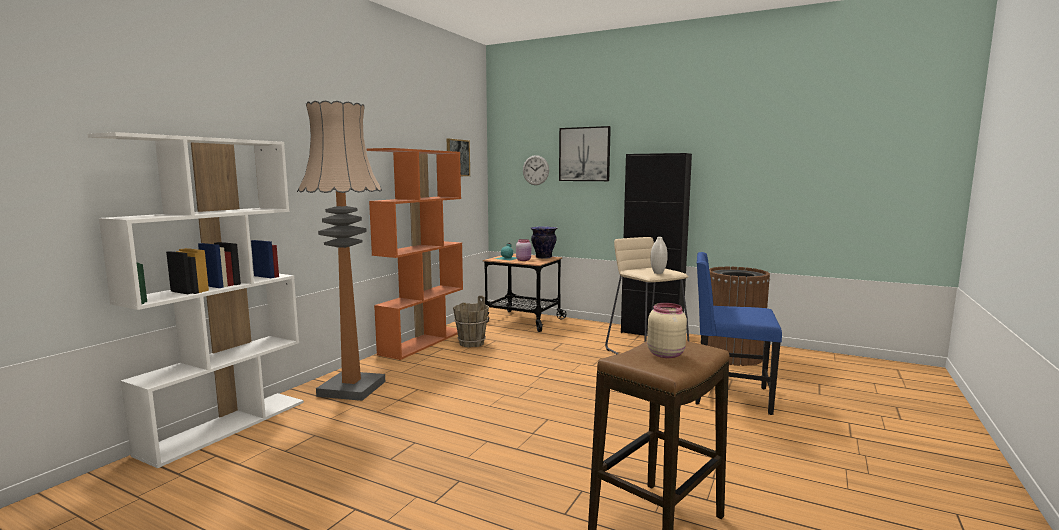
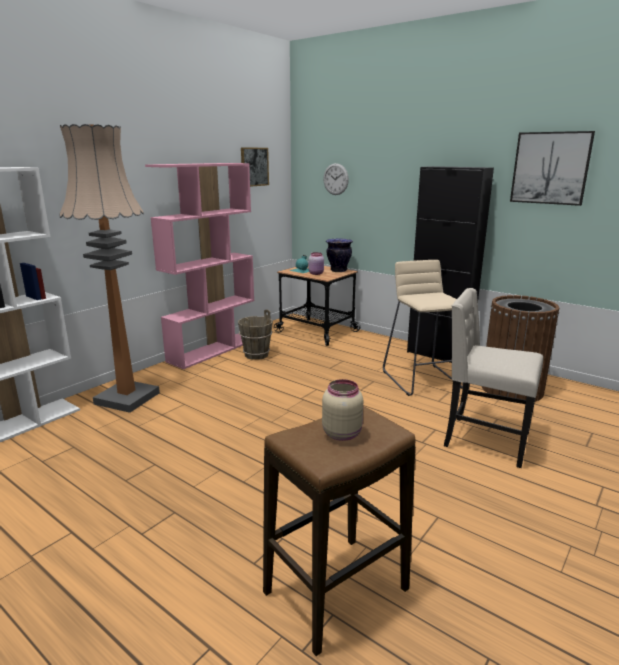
camera: 10 degrees right, 10 degrees up
(423, 342) = (213, 350): orange bookcase -> pink bookcase
(584, 154) = (383, 164): picture -> picture (550, 168)
(658, 273) = (434, 302): white vase -> none
(729, 396) = (484, 440): blue chair -> beige chair

